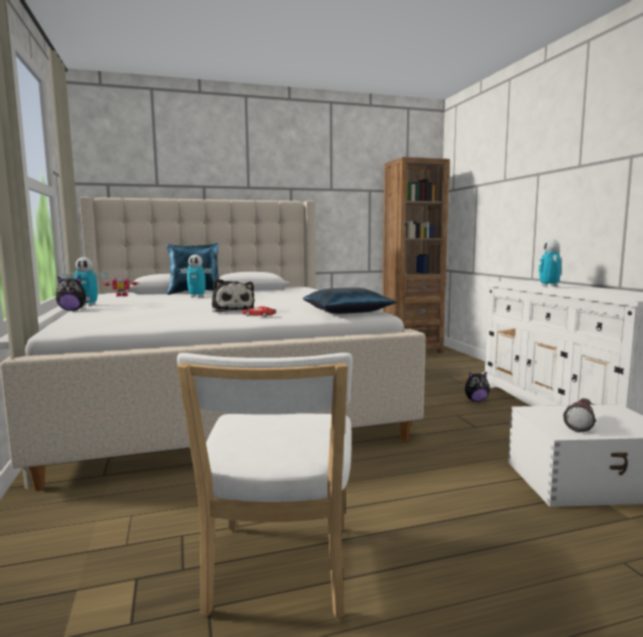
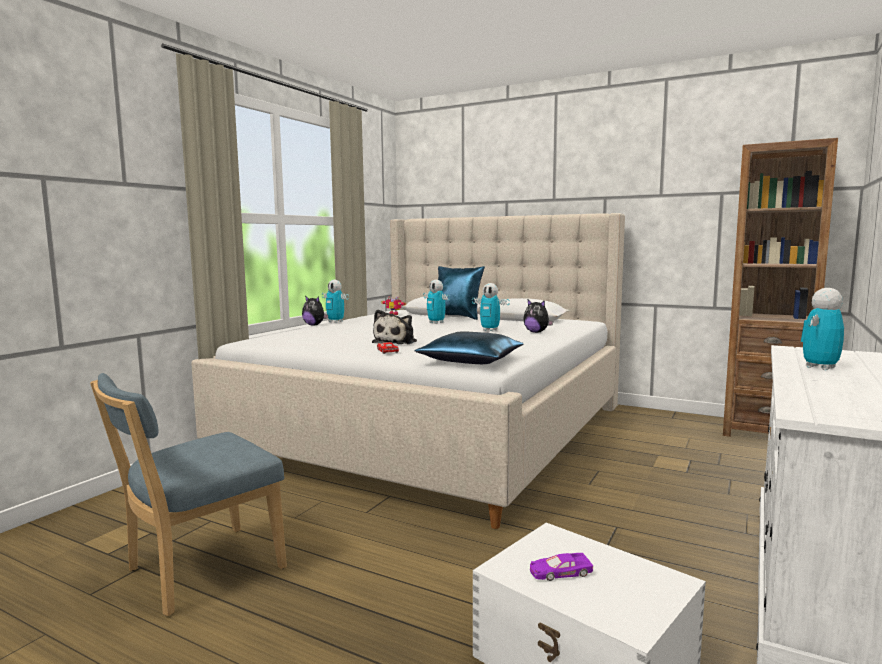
camera: 45 degrees right, 0 degrees up
(265, 296) = (490, 330): none -> toy robot
(278, 573) = (198, 571): white chair -> blue chair
(476, 400) = (689, 520): plush toy -> plush toy (536, 332)
(581, 423) = (560, 572): flashlight -> purple toy car

